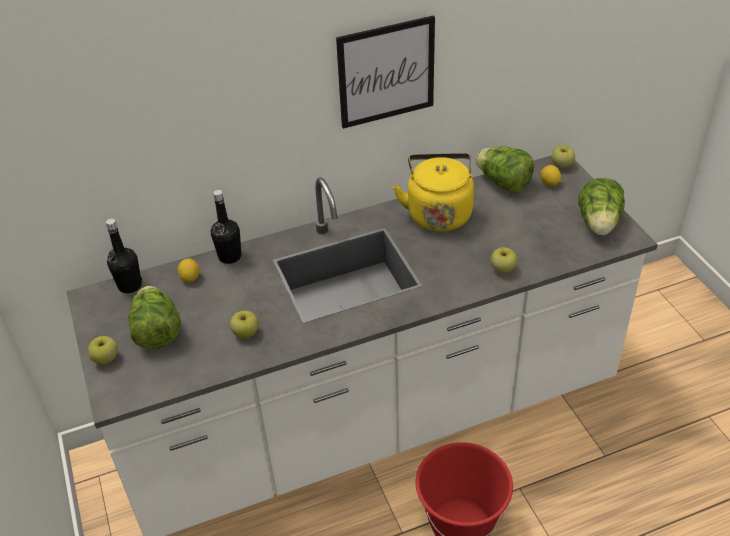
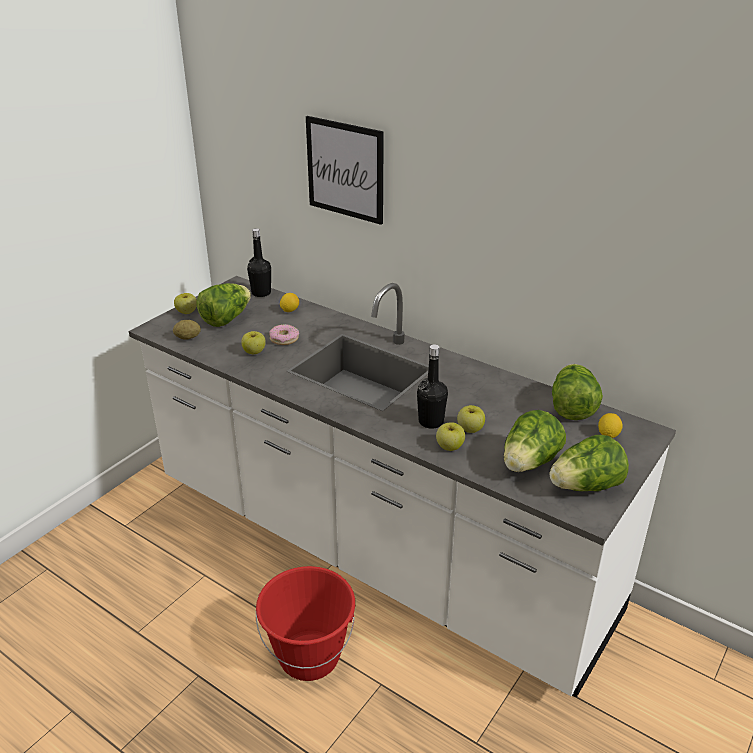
camera: 55 degrees right, 10 degrees down
(164, 375) = (188, 338): none -> potato
(230, 256) = (327, 316): black bottle -> black bottle (431, 422)
(242, 302) = (284, 339): none -> donut
(386, 72) = (489, 222): picture -> picture (345, 169)
(438, 213) = (485, 387): yellow kettle -> none
(554, 237) = (529, 463): none -> lettuce
(561, 165) = (647, 433): apple -> apple (470, 429)

